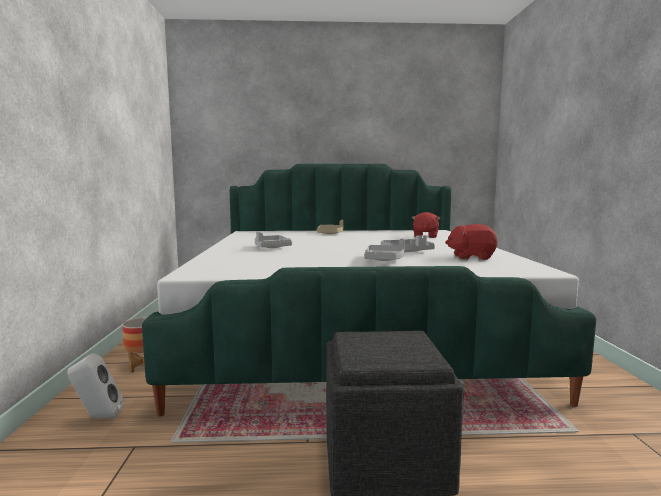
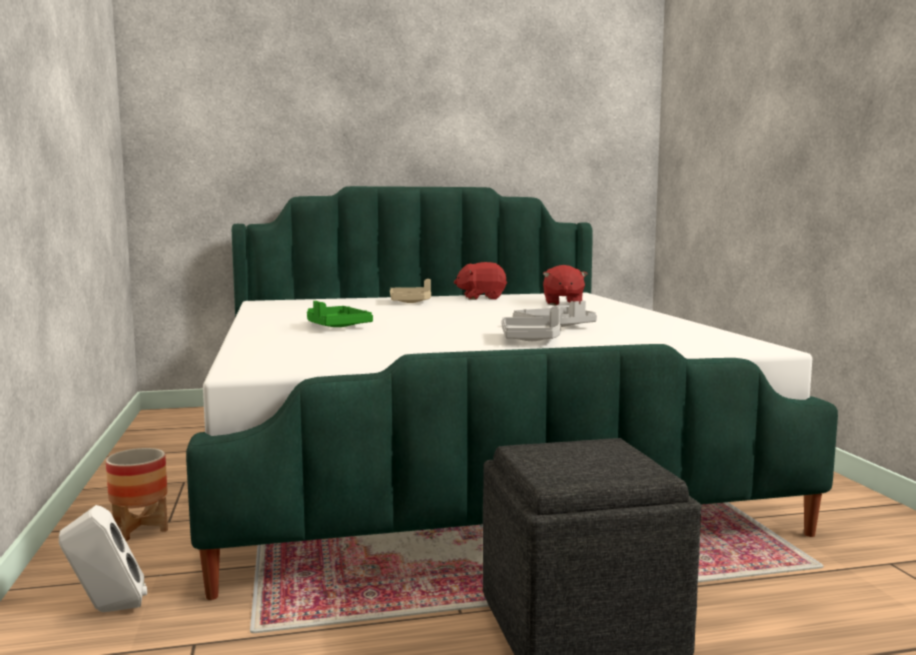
camera: 10 degrees left, 0 degrees up
(271, 247) = (335, 326): grey tray -> green tray
(471, 257) = (653, 332): red plush toy -> red plush toy (481, 298)

